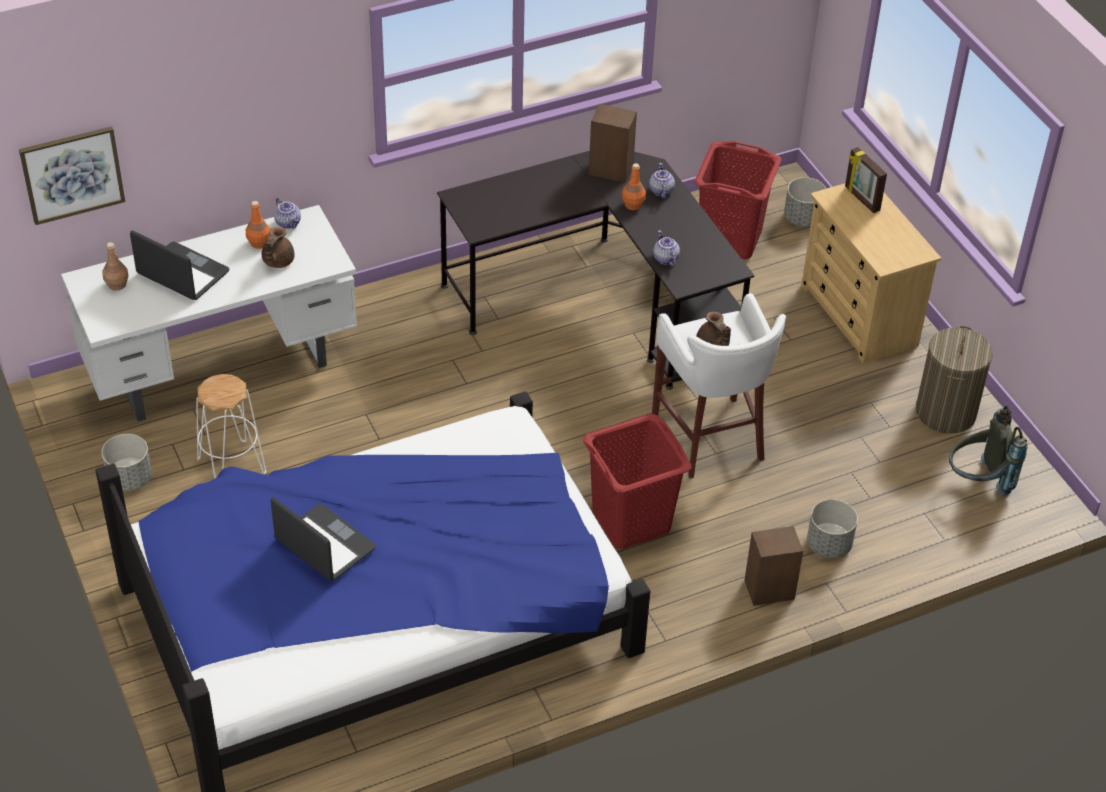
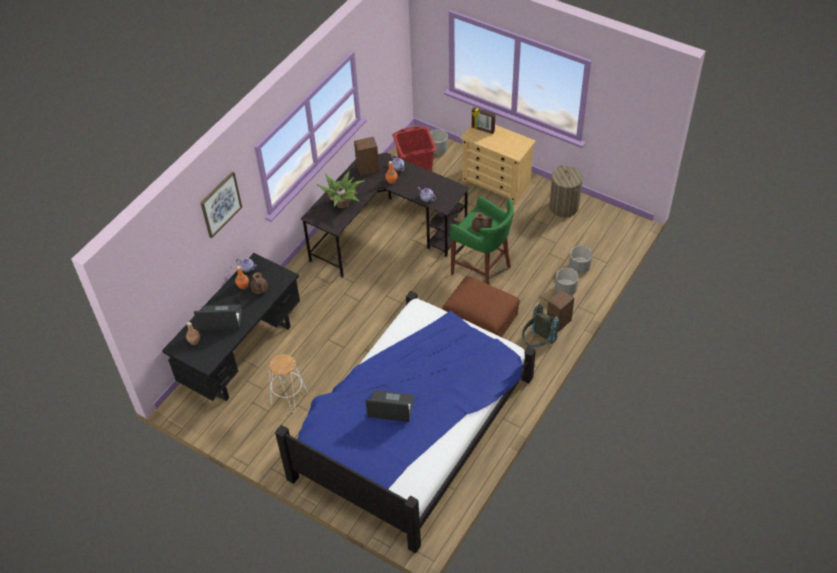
camera: 30 degrees left, 5 degrees up
(72, 174) = (156, 298): picture -> picture (220, 204)
(130, 479) = (247, 429): grey planter -> grey planter (579, 267)
(222, 367) = (243, 354): white desk -> black desk
(523, 202) = (343, 203): none -> potted plant
(630, 520) = (480, 323): red laundry basket -> brown ottoman
(710, 440) = (482, 270): white stool -> green stool
(978, 482) = (599, 230): grey backpack -> grey backpack (537, 343)

